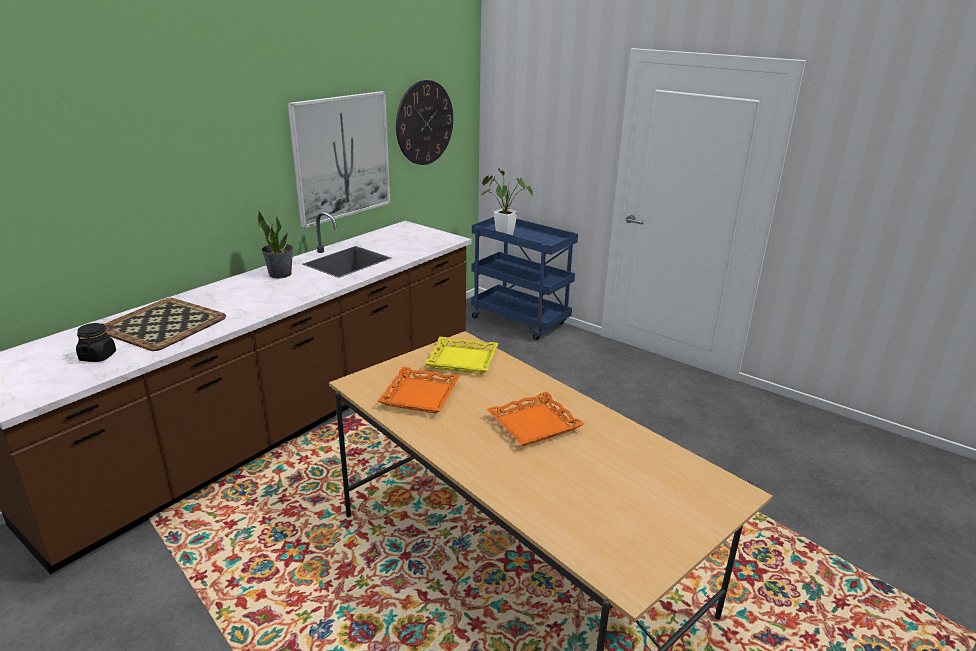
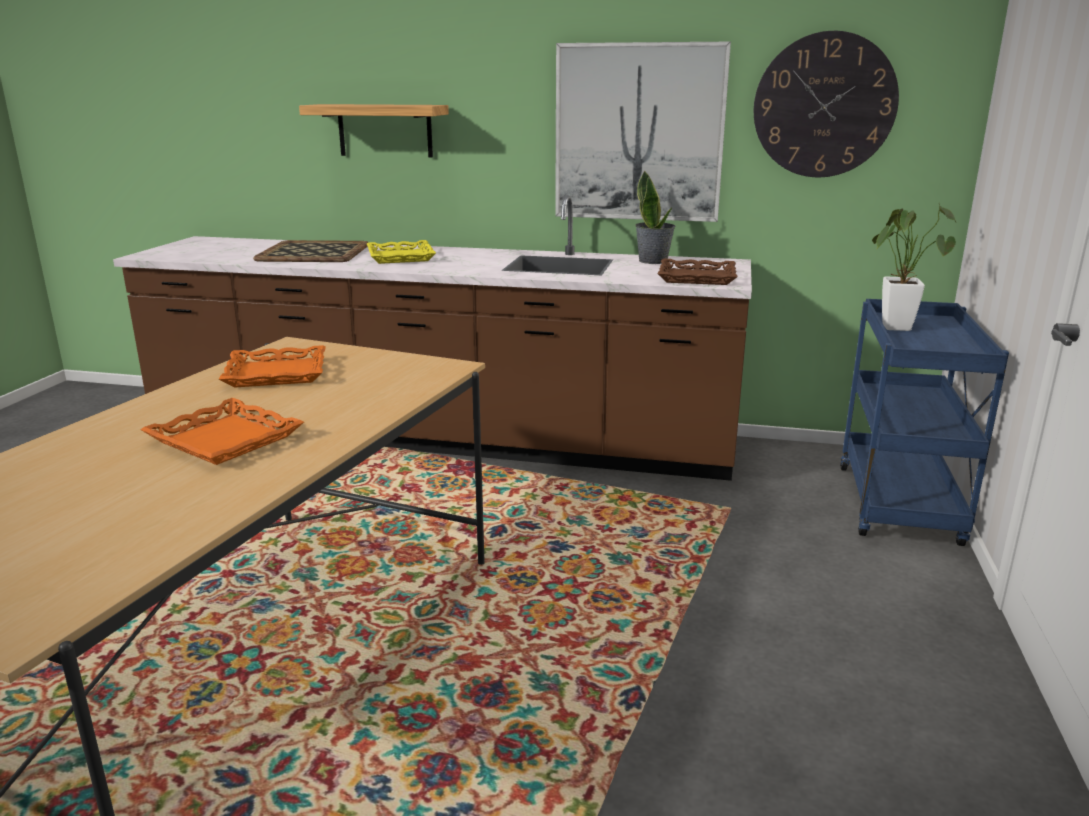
camera: 65 degrees right, 5 degrees down
(98, 356) = (235, 253): black jar -> none
(161, 196) = (385, 130): none -> shelf
(280, 274) = (479, 255): potted plant -> potted plant (653, 261)
(431, 241) = (696, 278): none -> brown tray
(462, 360) = (391, 375): yellow tray -> yellow tray (401, 257)

